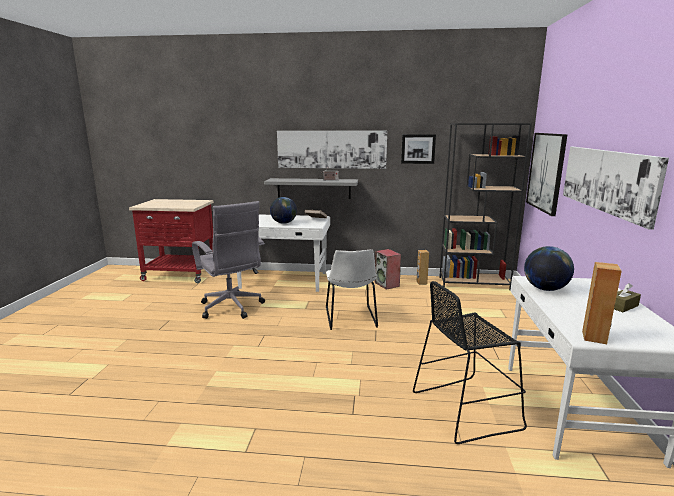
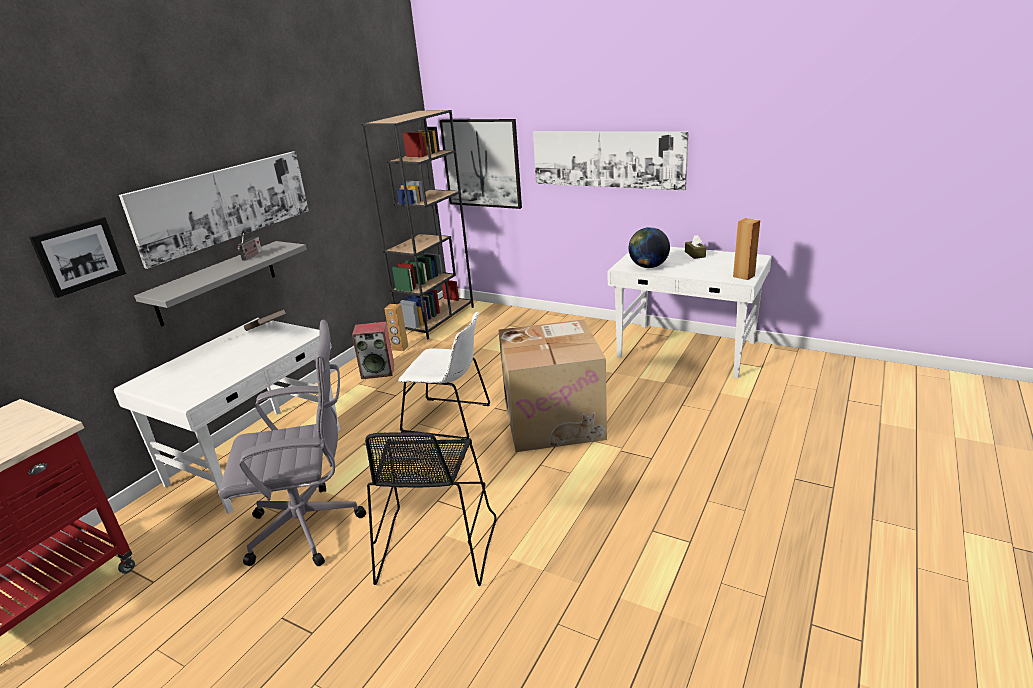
camera: 65 degrees left, 10 degrees up
(284, 223) = (249, 356): globe -> none
(377, 356) = (554, 420): none -> cardboard box
(418, 149) = (333, 169): picture -> picture (79, 256)
(466, 408) = (666, 395): black stool -> black stool (436, 548)

